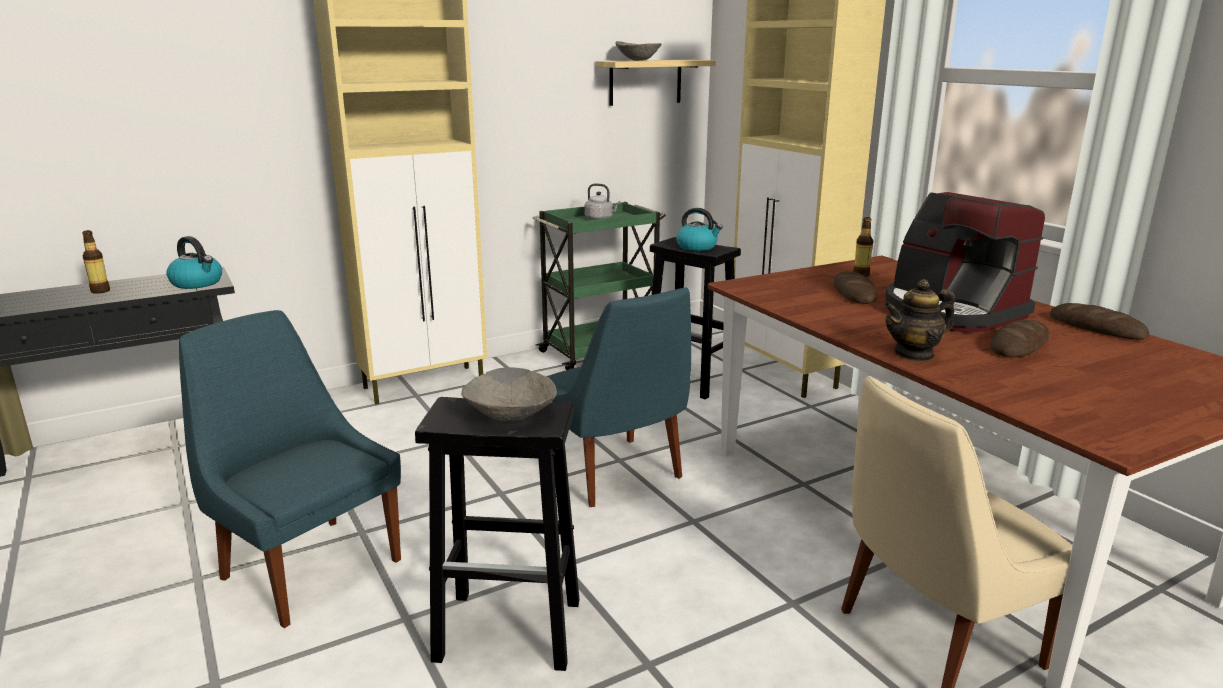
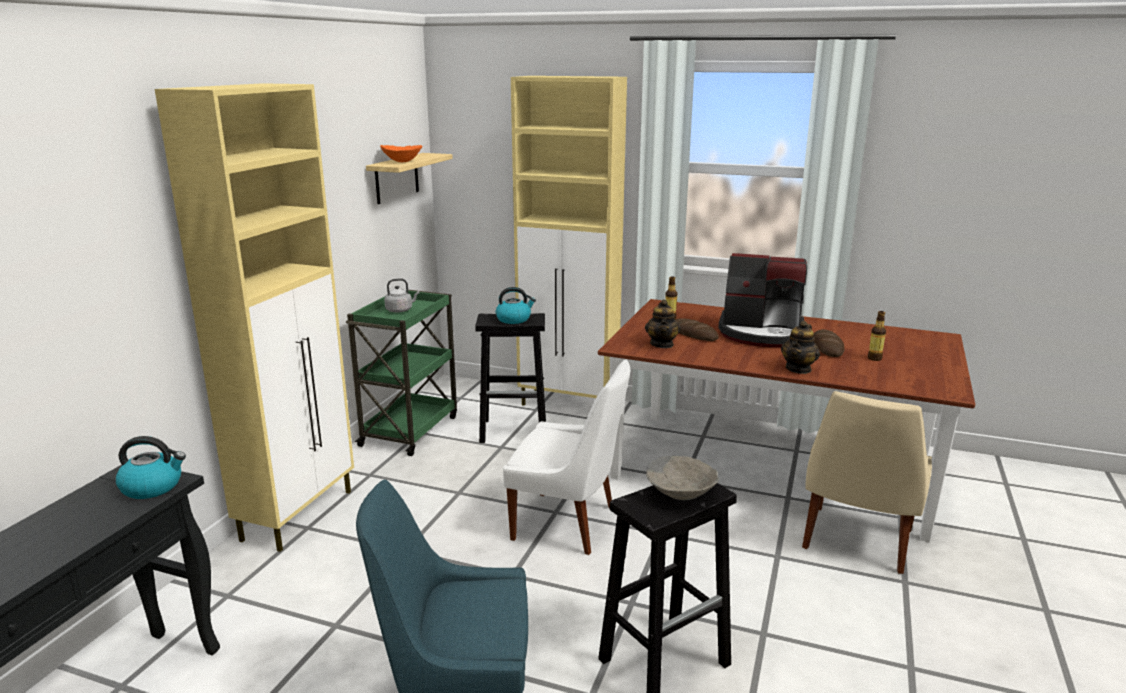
camera: 40 degrees left, 0 degrees up
(100, 291) = (46, 536): bottle -> bottle (874, 358)
(615, 474) = (568, 523): blue chair -> white chair
(638, 60) = (401, 161): grey bowl -> orange bowl
(791, 293) = (662, 344): none -> teapot
(1096, 328) = (835, 325): bread -> none

